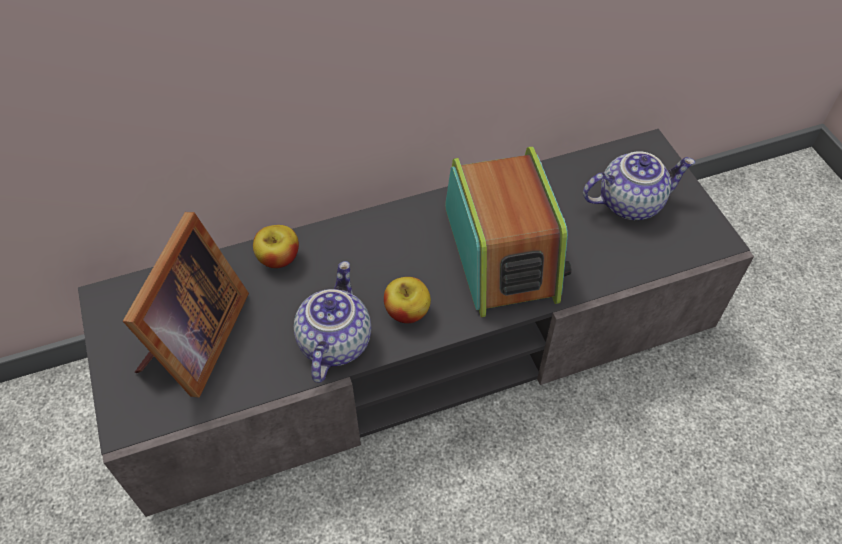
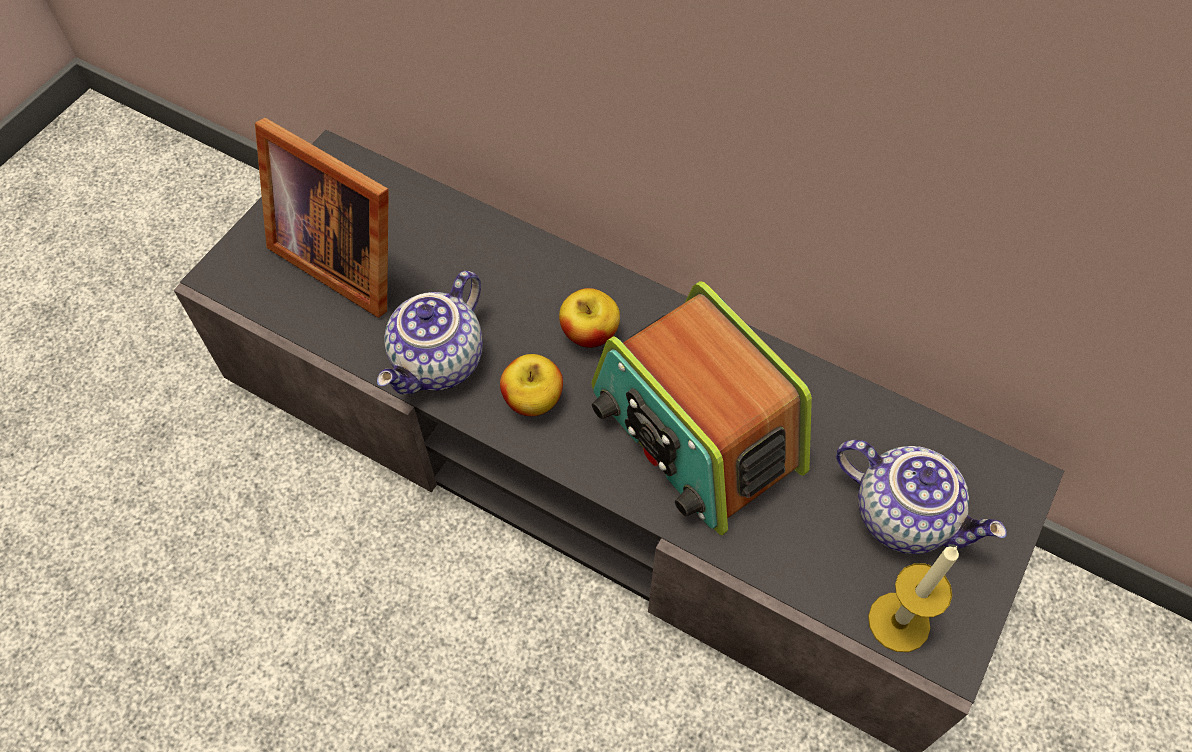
camera: 50 degrees right, 5 degrees up
(193, 342) = (343, 255): picture frame -> picture frame turned 60 degrees clockwise
(279, 258) = (495, 246): apple -> apple (589, 333)
(333, 342) = (440, 363): teapot -> teapot turned 150 degrees clockwise
(502, 252) = (694, 432): radio -> radio turned 105 degrees clockwise
(686, 246) = (899, 622): none -> candle

